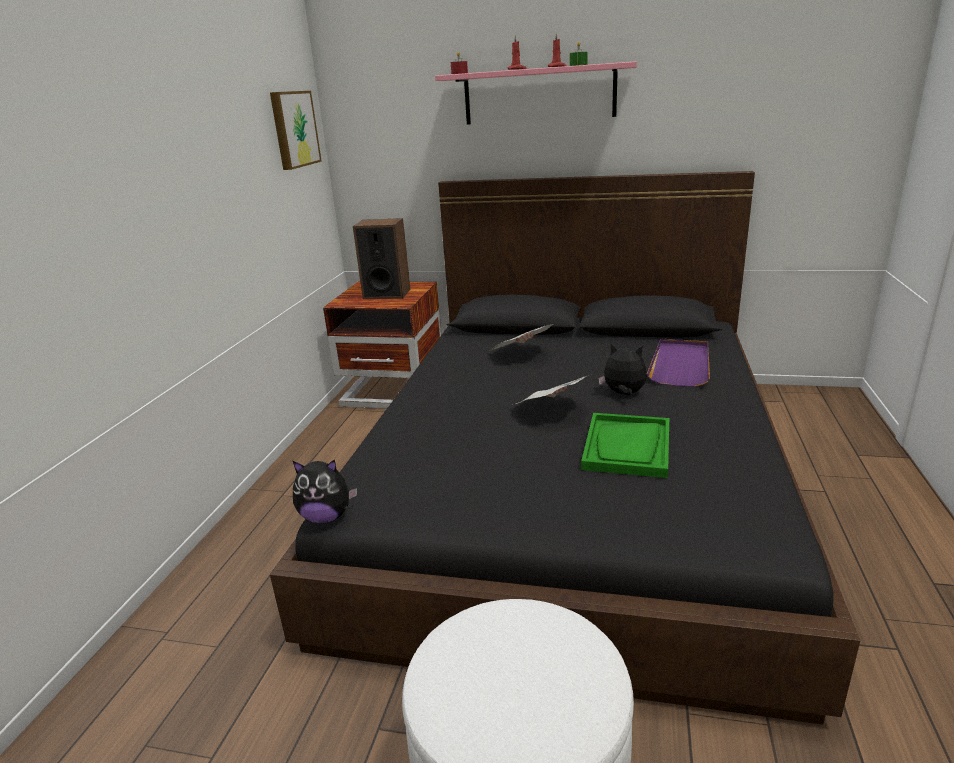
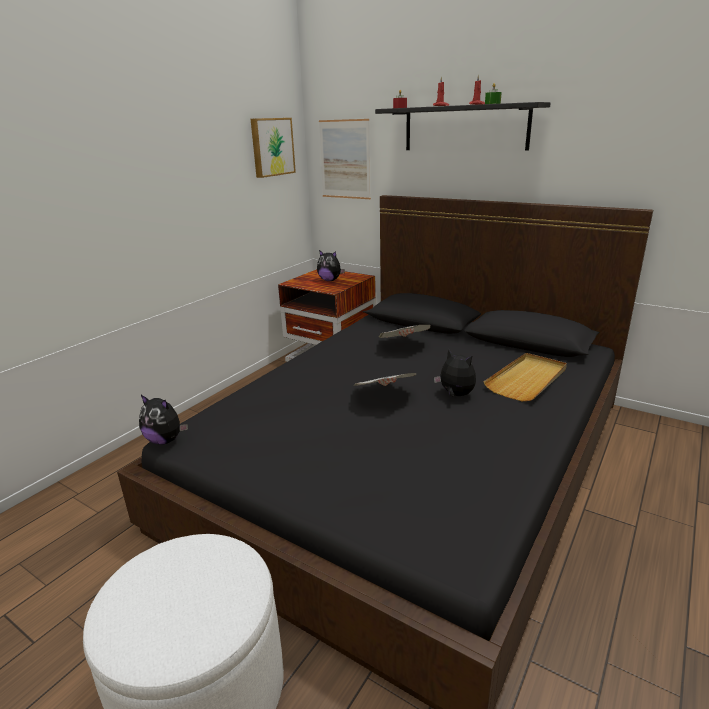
camera: 20 degrees right, 0 degrees up
(383, 141) = (345, 159): none -> picture
(386, 294) = (330, 280): speaker -> plush toy
(539, 95) = (465, 128): pink shelf -> black shelf
(627, 447) = (417, 440): green tray -> none
(680, 365) = (527, 379): purple tray -> beige tray

